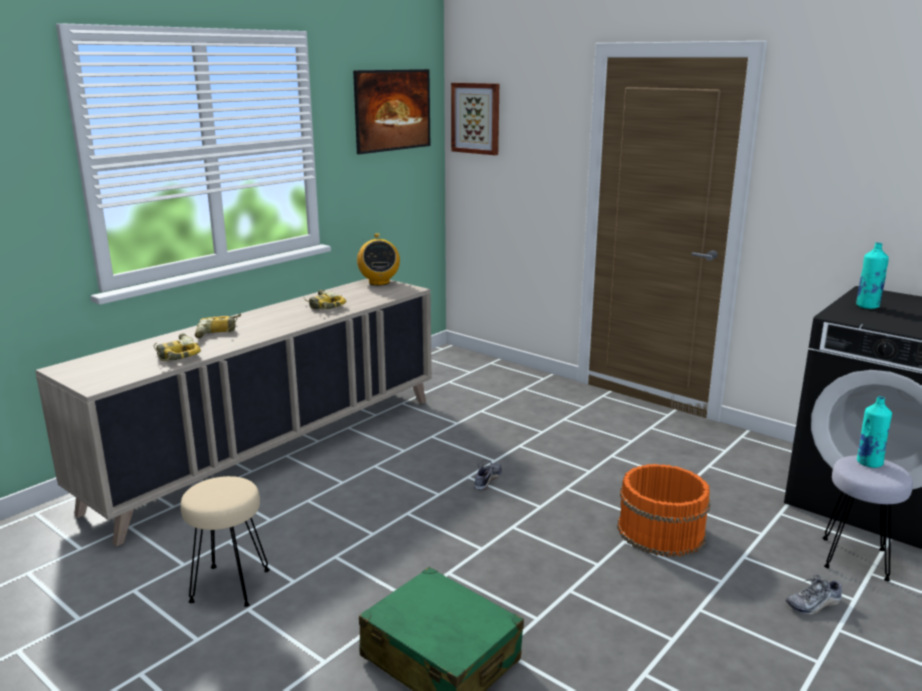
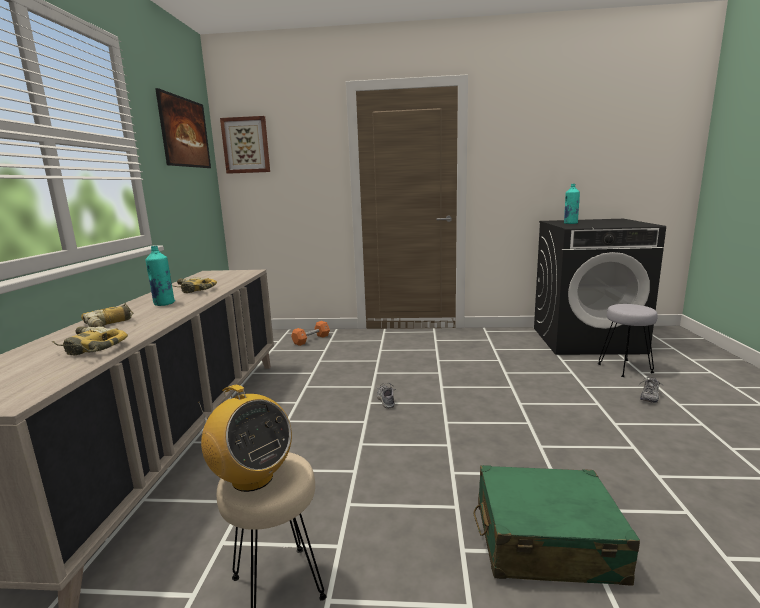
camera: 35 degrees left, 5 degrees down
(379, 282) = (214, 272): radio -> radio (252, 478)
(506, 380) = (311, 339): none -> orange dumbbell
(660, 532) = (528, 390): orange bucket -> none
(869, 463) = (625, 306): turquoise bottle -> turquoise bottle (164, 304)

